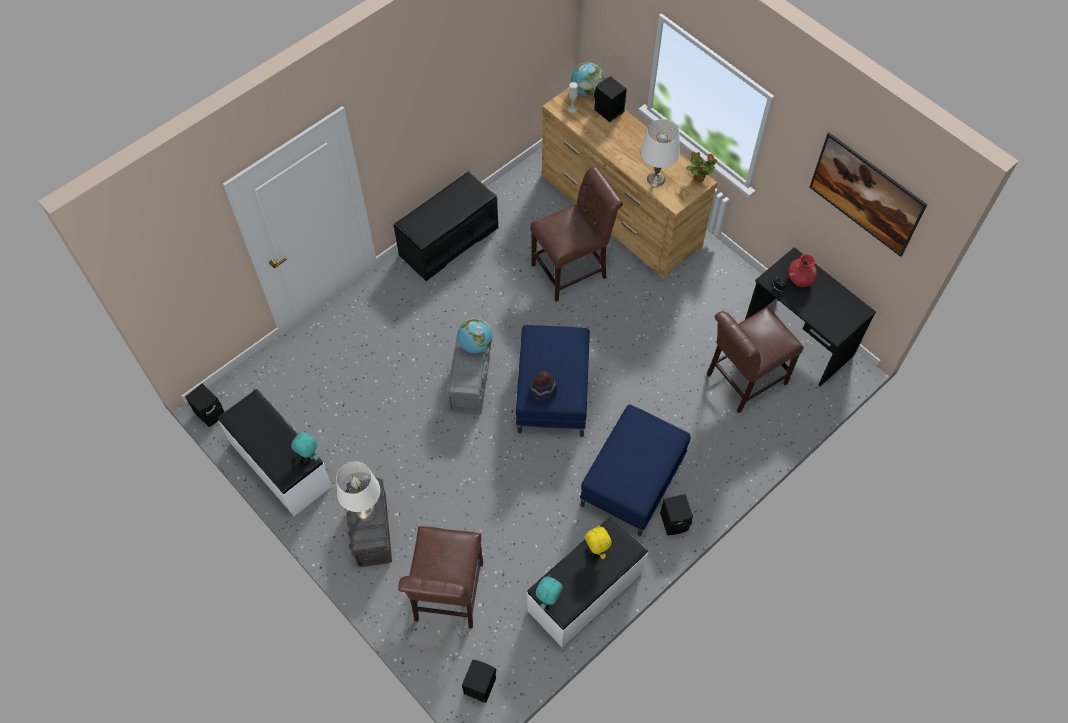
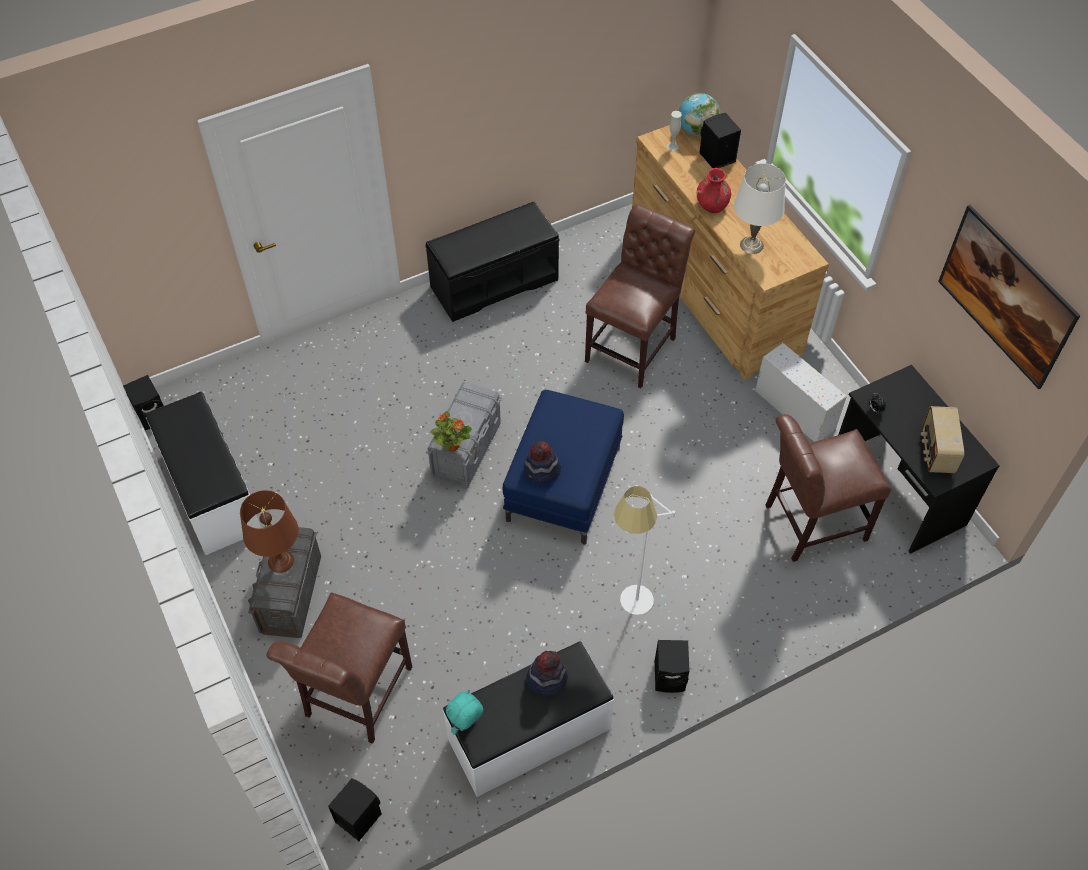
camera: 15 degrees right, 5 degrees down
(308, 456) = (233, 481): turquoise plush toy -> none
(364, 509) = (280, 561): white table lamp -> brown table lamp
(475, 345) = (479, 400): globe -> none
(573, 270) = (634, 346): brown chair -> brown chair turned 45 degrees counterclockwise
(596, 550) = (546, 678): yellow plush toy -> hat
(632, 481) = (630, 612): blue ottoman -> white floor lamp
(698, 177) = (806, 254): potted plant -> potted plant (452, 445)
(706, 293) = (793, 409): none -> white storage box
(800, 279) = (908, 405): red vase -> red vase (712, 205)
(829, 311) = (936, 452): none -> radio

